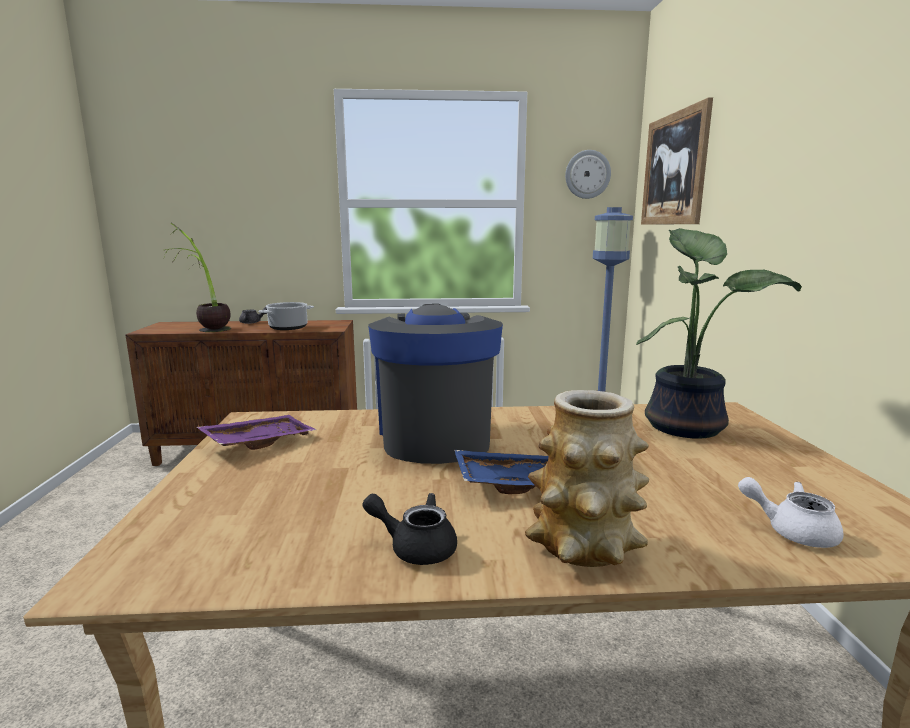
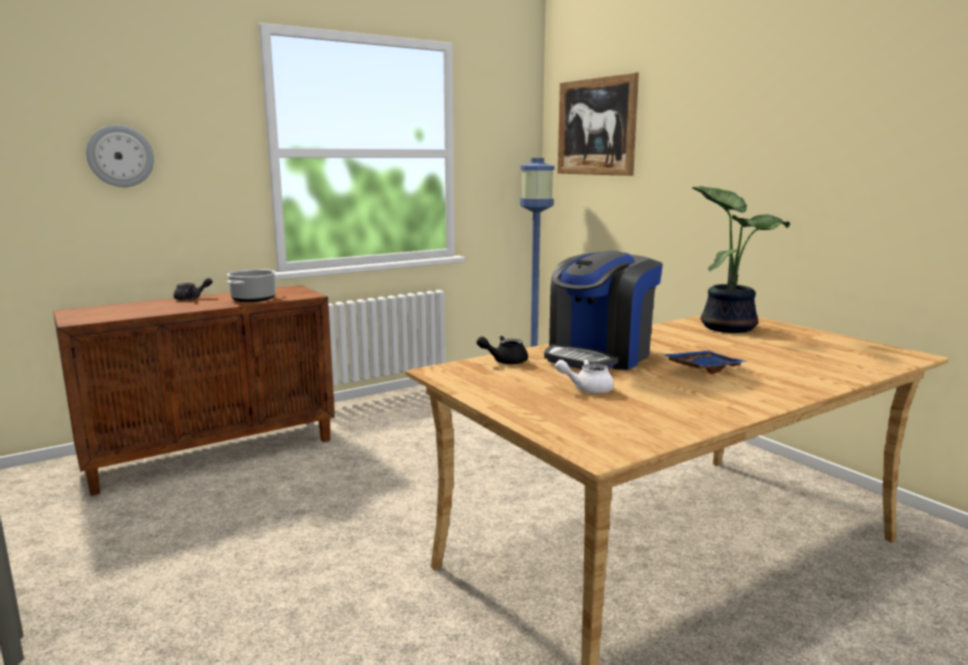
camera: 30 degrees left, 0 degrees up
(205, 327) = (146, 309): potted plant -> none
(258, 442) = (490, 381): purple tray -> none
(415, 547) = (718, 403): black teapot -> black teapot (504, 361)
(434, 434) = (599, 356): coffee machine -> coffee machine turned 105 degrees counterclockwise
(584, 545) = (787, 385): vase -> none
(587, 174) = (504, 125): wall clock -> wall clock (120, 156)
(791, 531) = (853, 362): white teapot -> white teapot (587, 389)

